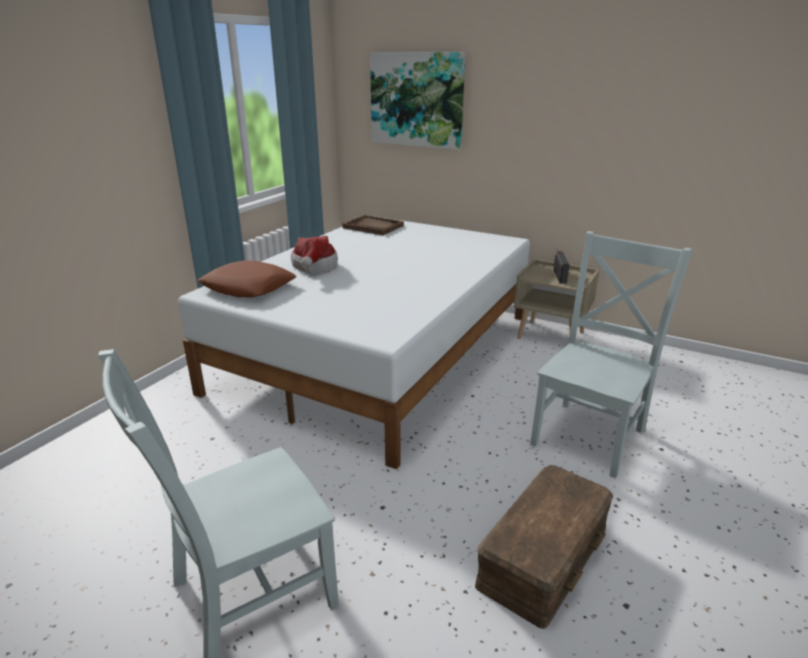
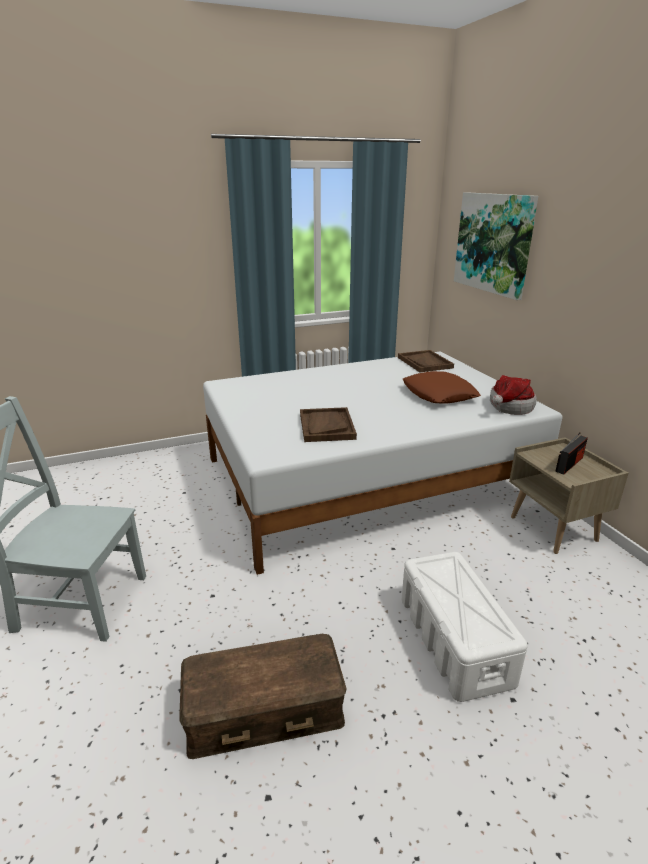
camera: 40 degrees right, 0 degrees up
(248, 287) = (251, 387): brown pillow -> brown pillow (439, 394)
(314, 268) = (317, 385): hat -> hat (509, 407)
(388, 297) = (326, 426): none -> brown tray
(590, 434) = (454, 640): grey chair -> white storage box

